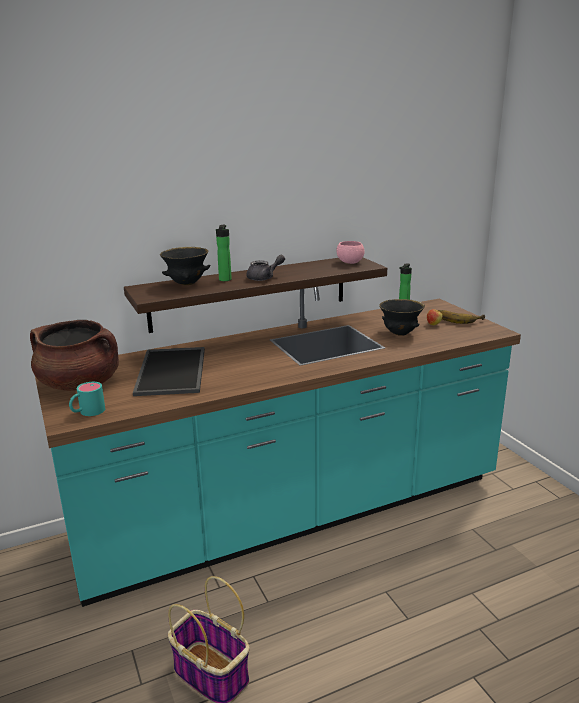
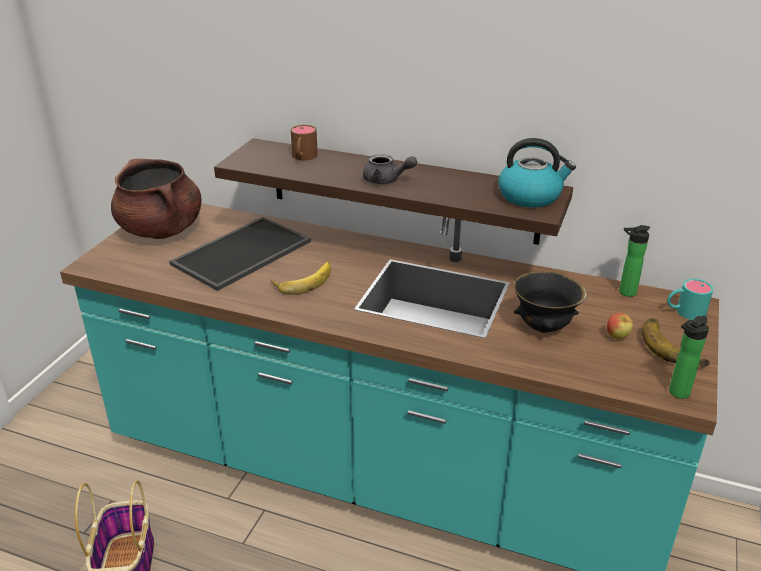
camera: 45 degrees right, 10 degrees up
(87, 412) = (116, 263): turquoise mug -> turquoise mug (684, 312)
(187, 284) = (303, 157): black bowl -> brown mug
(224, 280) = (344, 167): bottle -> bottle (677, 393)
(242, 366) = (303, 280): none -> banana
(350, 262) = (530, 196): pink bowl -> kettle

